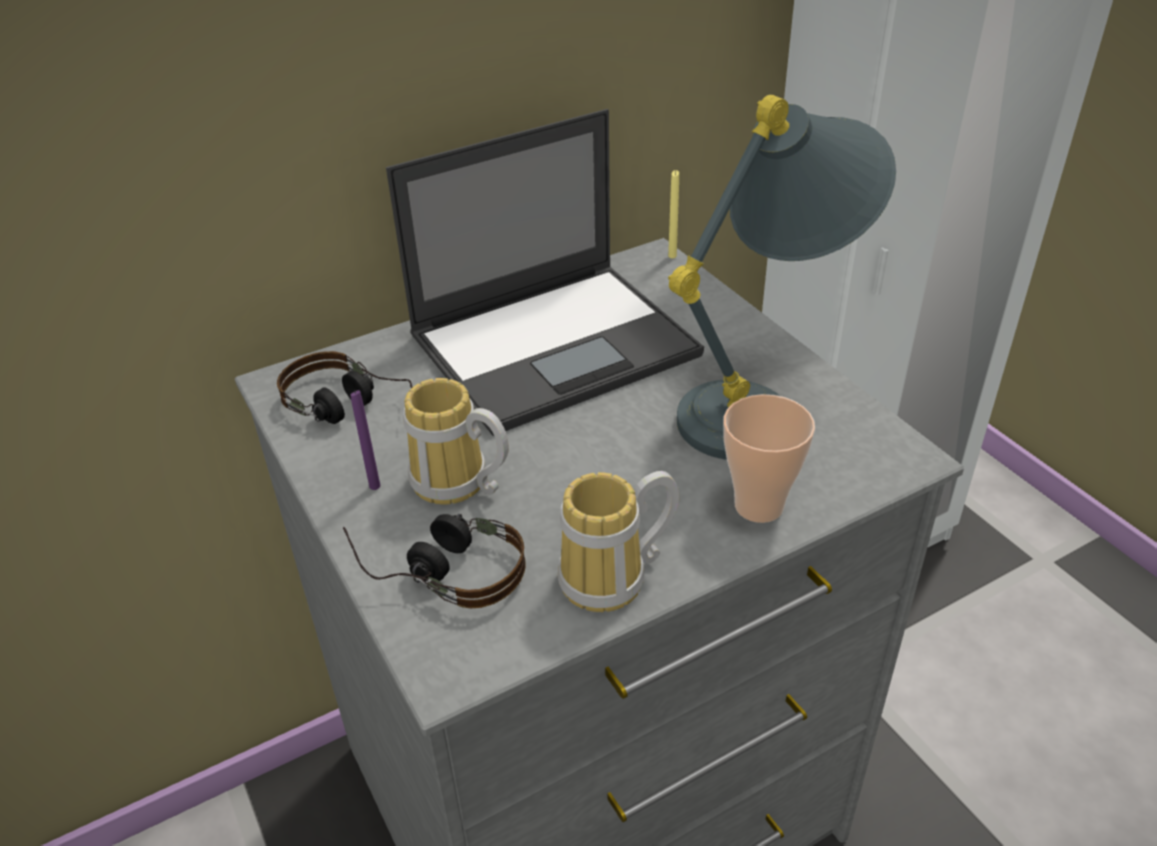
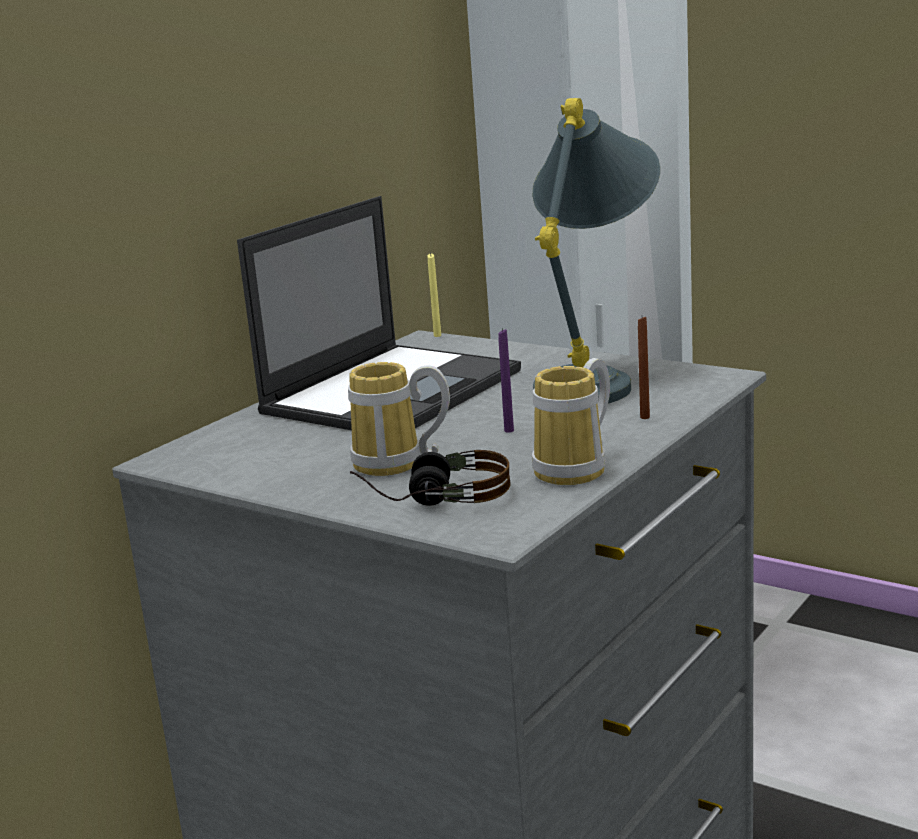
camera: 25 degrees left, 20 degrees down
(349, 407) = (248, 455): headphones -> none
(374, 486) = (325, 481): purple candle -> purple candle (509, 430)
(759, 506) = (645, 417): cup -> brown candle

